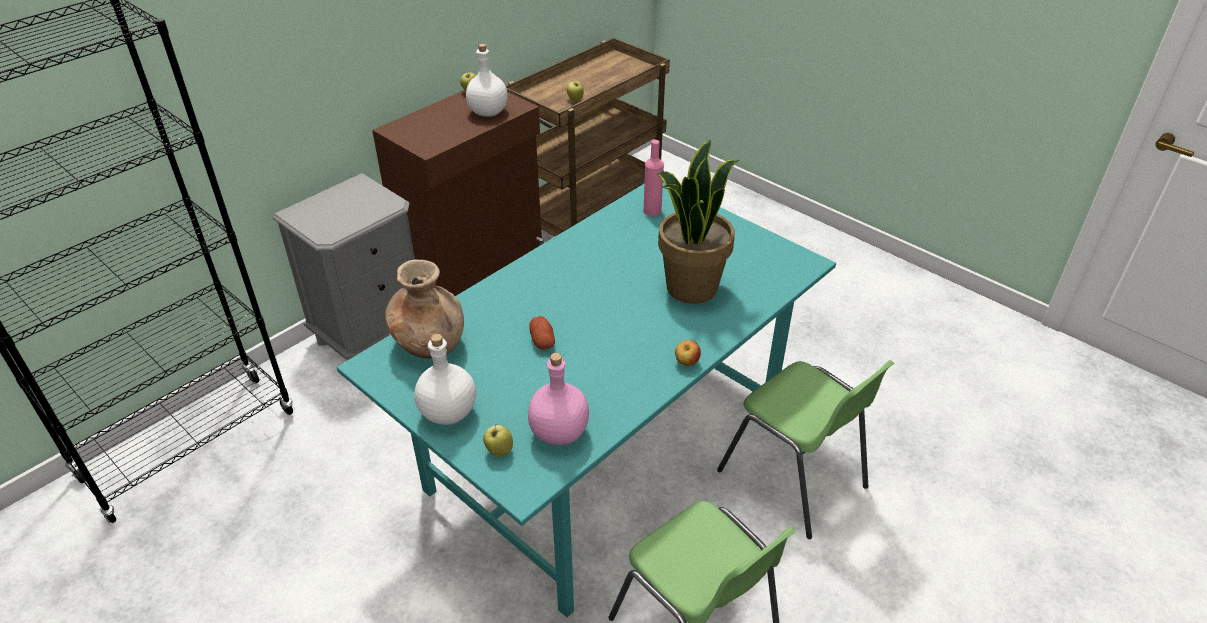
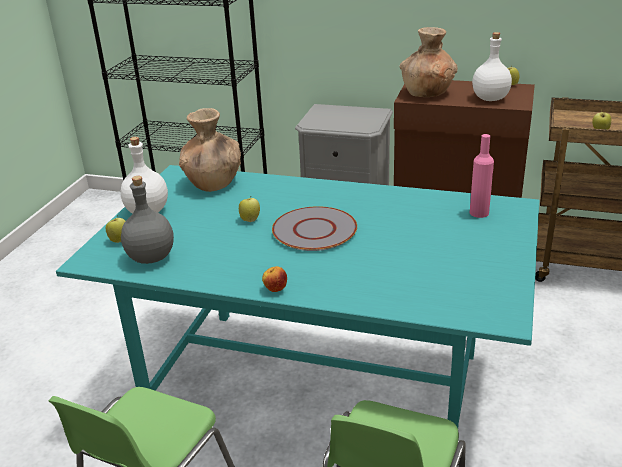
camera: 65 degrees right, 10 degrees down
(430, 135) = (427, 93): none -> brown vase
(542, 341) = (250, 220): potato -> apple
(560, 432) = (152, 257): pink bottle -> grey bottle
(601, 307) = (314, 230): none -> grey plate
(691, 287) = (385, 263): potted plant -> none

